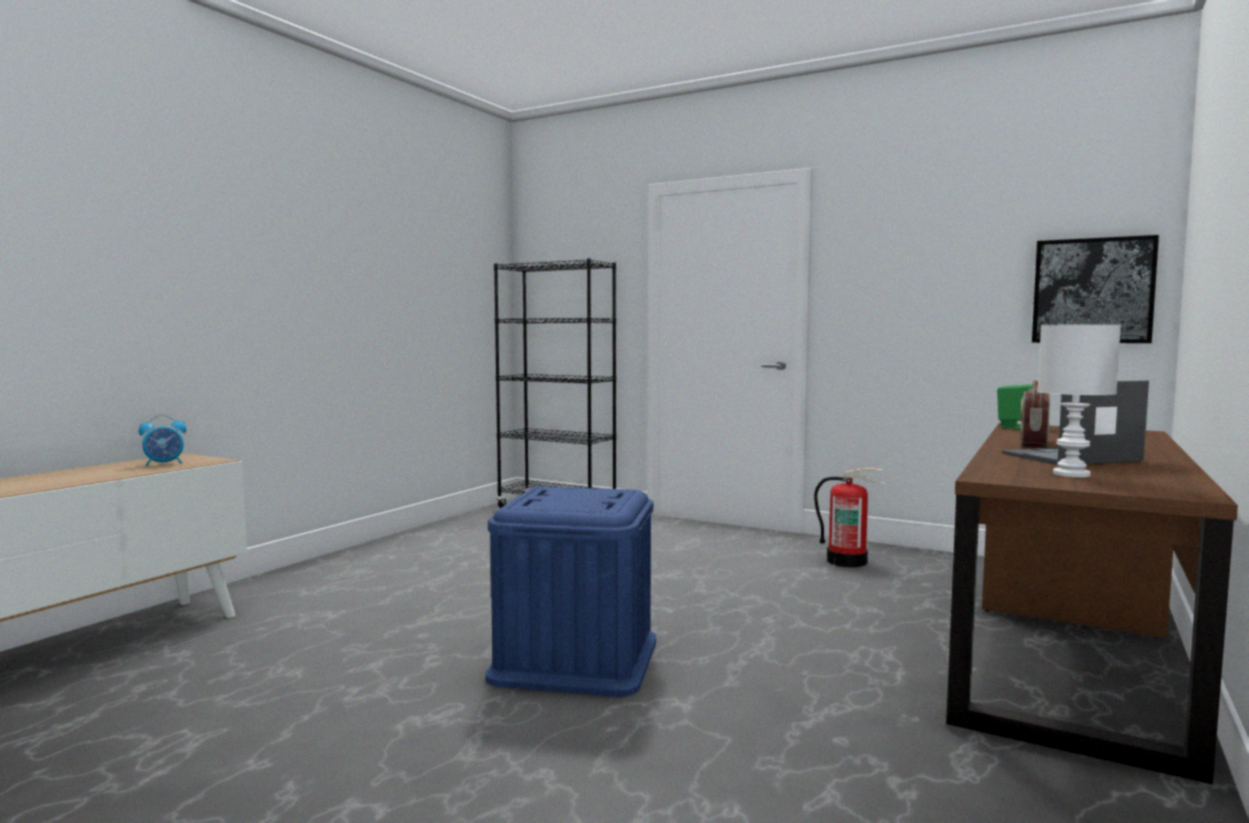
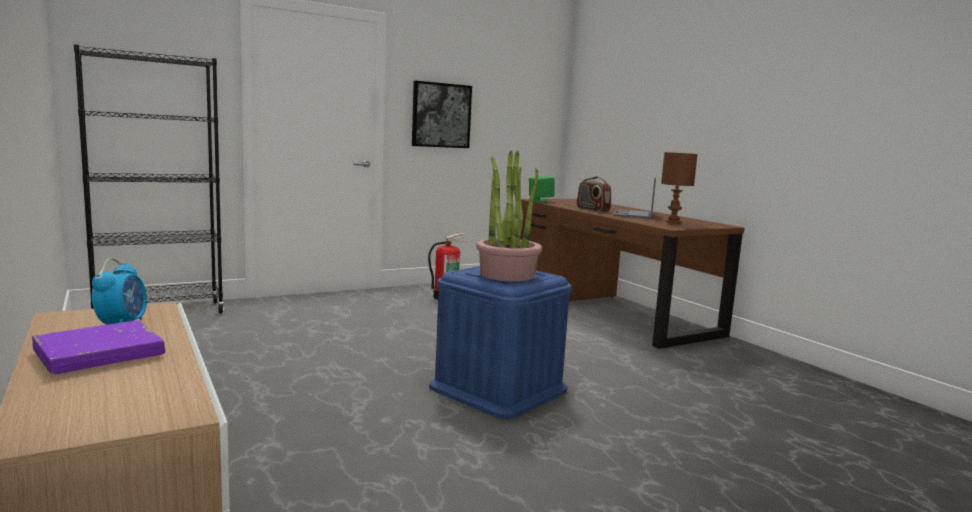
camera: 60 degrees left, 5 degrees up
(90, 472) = (99, 354): none -> purple book
(568, 499) = (507, 274): none -> potted plant
(1069, 474) = (673, 222): white table lamp -> brown table lamp
(1092, 291) = (535, 122): picture -> picture (441, 115)

